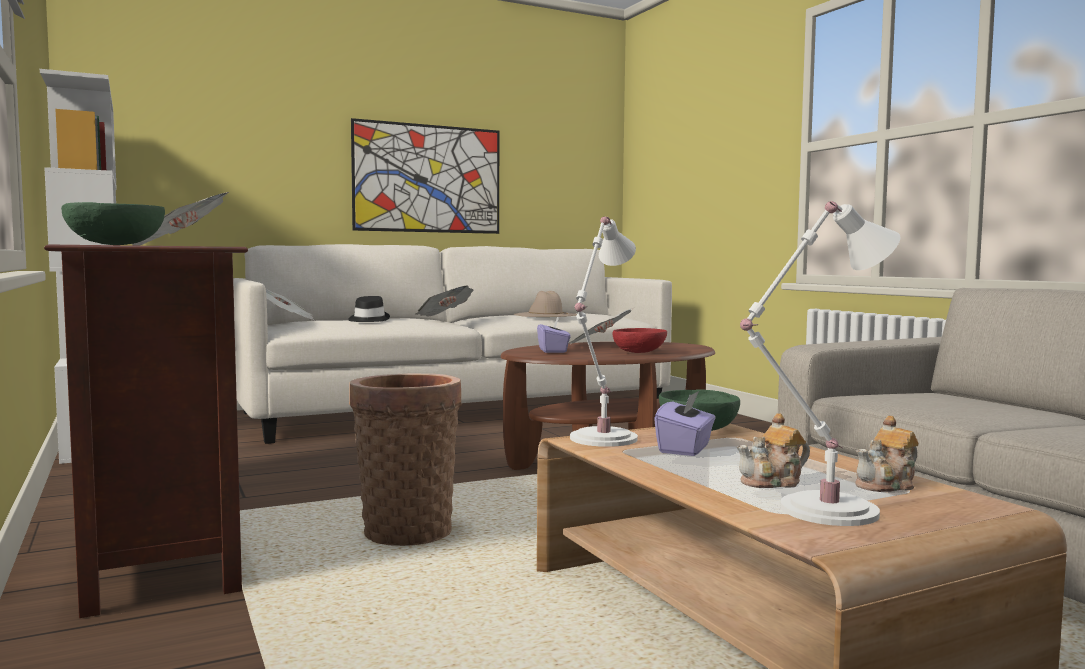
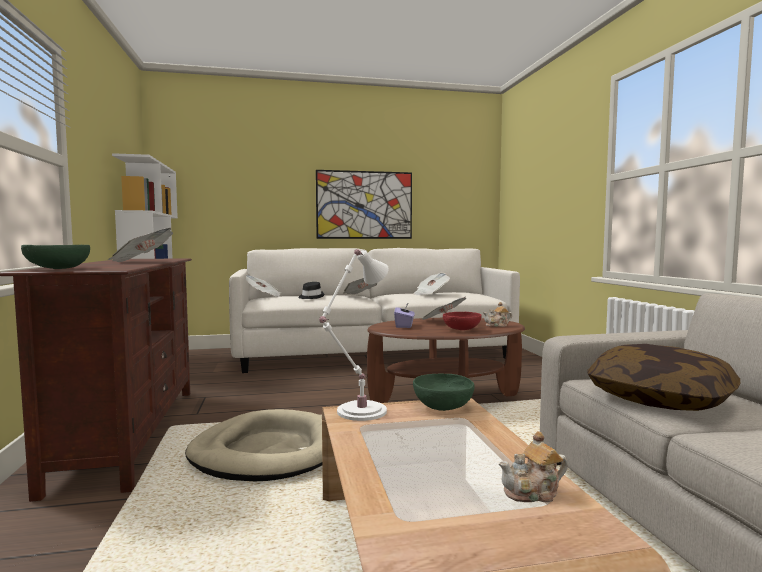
camera: 15 degrees right, 0 degrees up
(407, 531) = (268, 451): basket -> beige dog bed
(545, 315) = (430, 294): beige hat -> newspaper
(685, 449) = (409, 428): purple tissue box -> none
(773, 482) = (437, 477): teapot -> teapot (497, 325)
(821, 511) = (440, 522): white table lamp -> none
(939, 407) = (660, 398): none -> pillow

